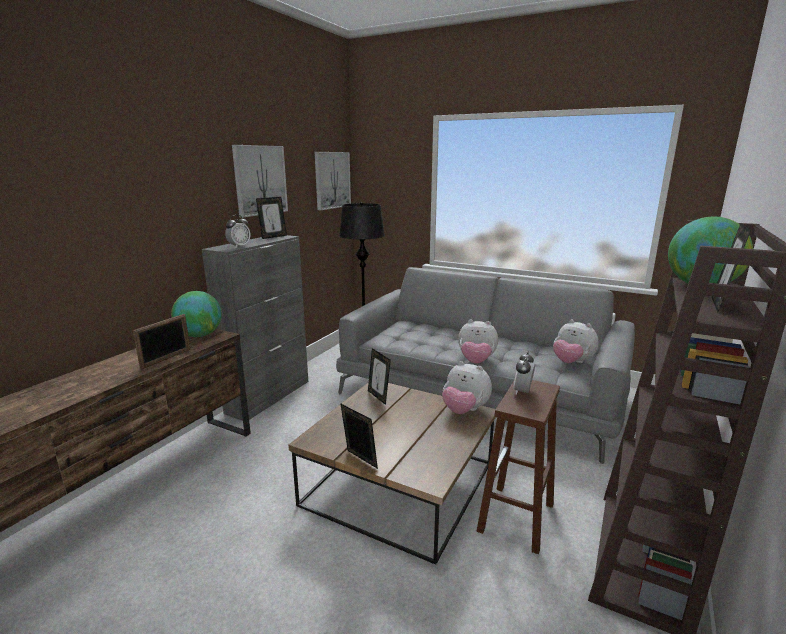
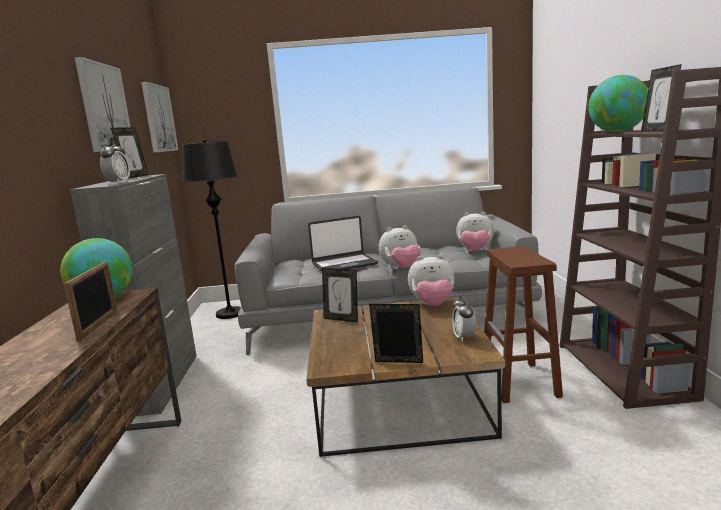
camera: 30 degrees left, 5 degrees down
(437, 340) = (344, 264): none -> laptop
(522, 392) = (508, 254): alarm clock -> alarm clock (464, 338)

